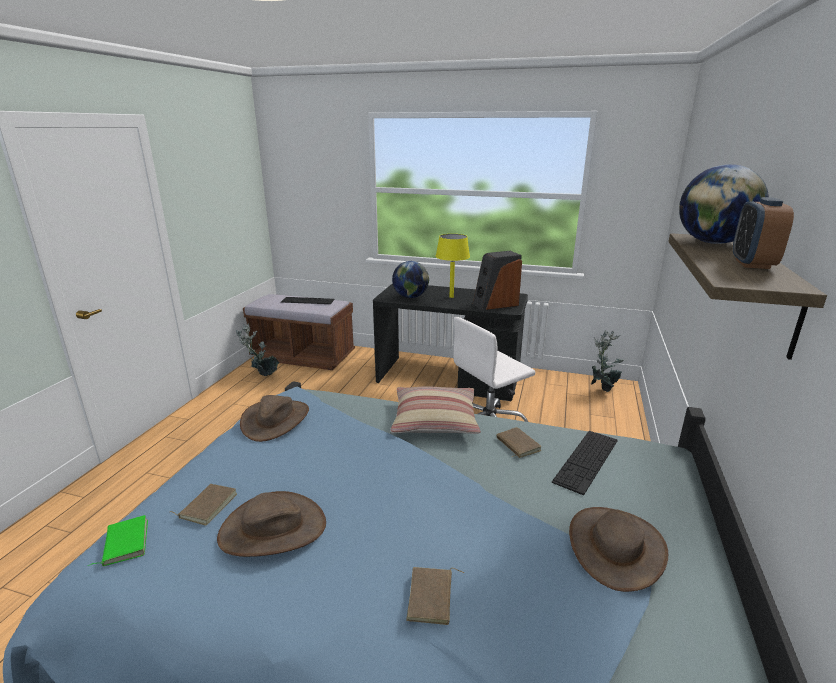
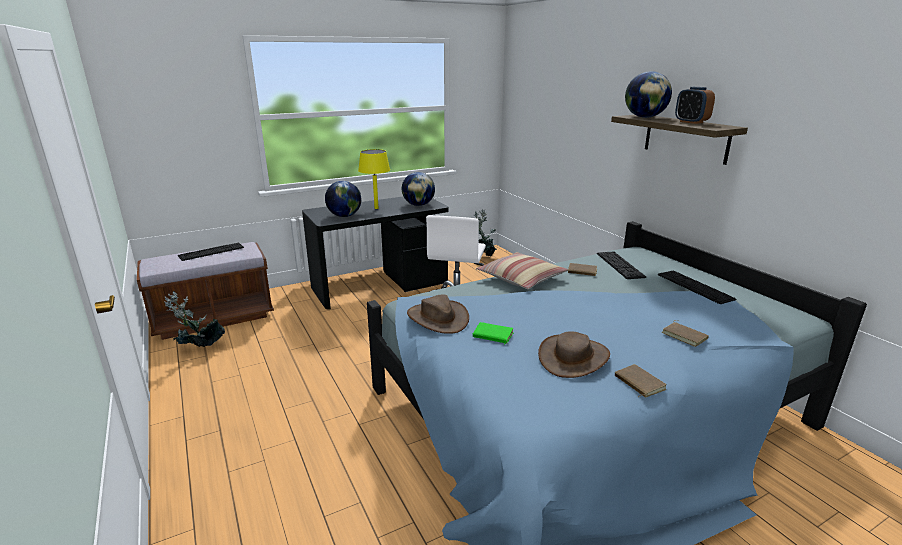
camera: 45 degrees left, 0 degrees up
(124, 543) = (517, 412): green book -> green book (492, 335)
(207, 505) = (514, 371): brown book -> brown book (638, 383)
(495, 304) = (418, 205): speaker -> globe
(616, 547) = (694, 286): brown hat -> keyboard

